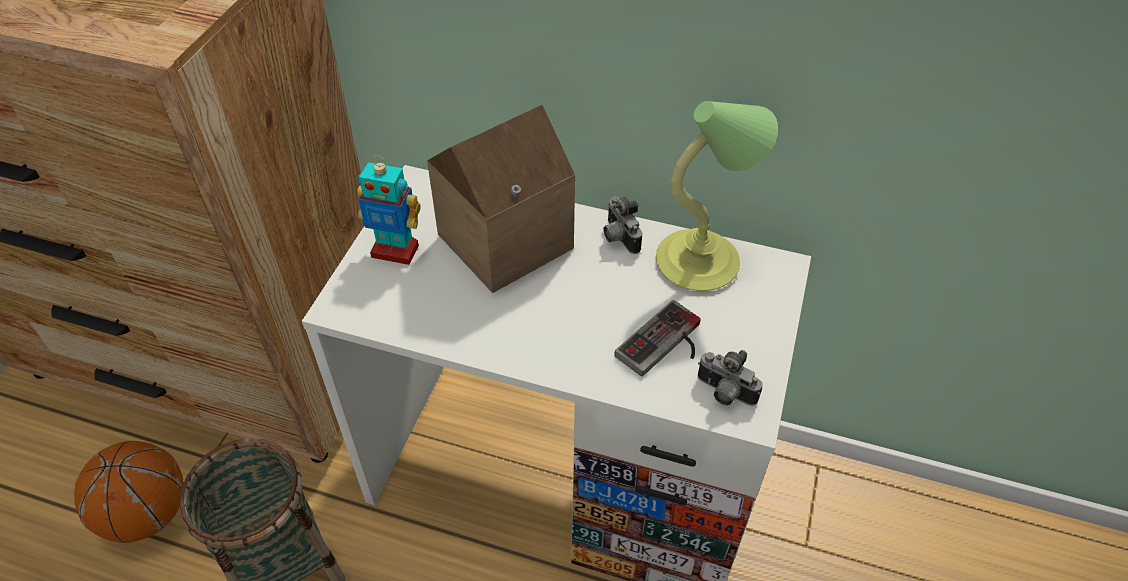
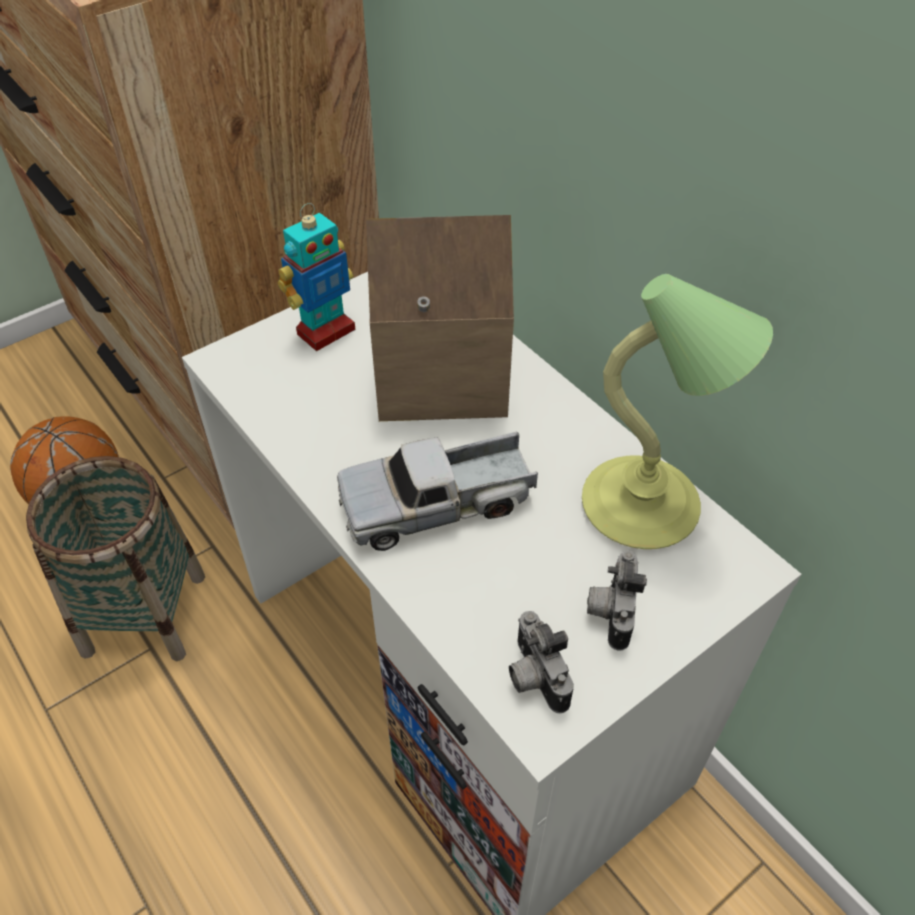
camera: 35 degrees right, 0 degrees up
(395, 250) = (325, 331): toy robot -> toy robot turned 90 degrees counterclockwise
(579, 325) = (438, 503): none -> toy truck
(618, 237) = (569, 430): camera -> camera (610, 611)
(666, 346) = (514, 581): game controller -> none

